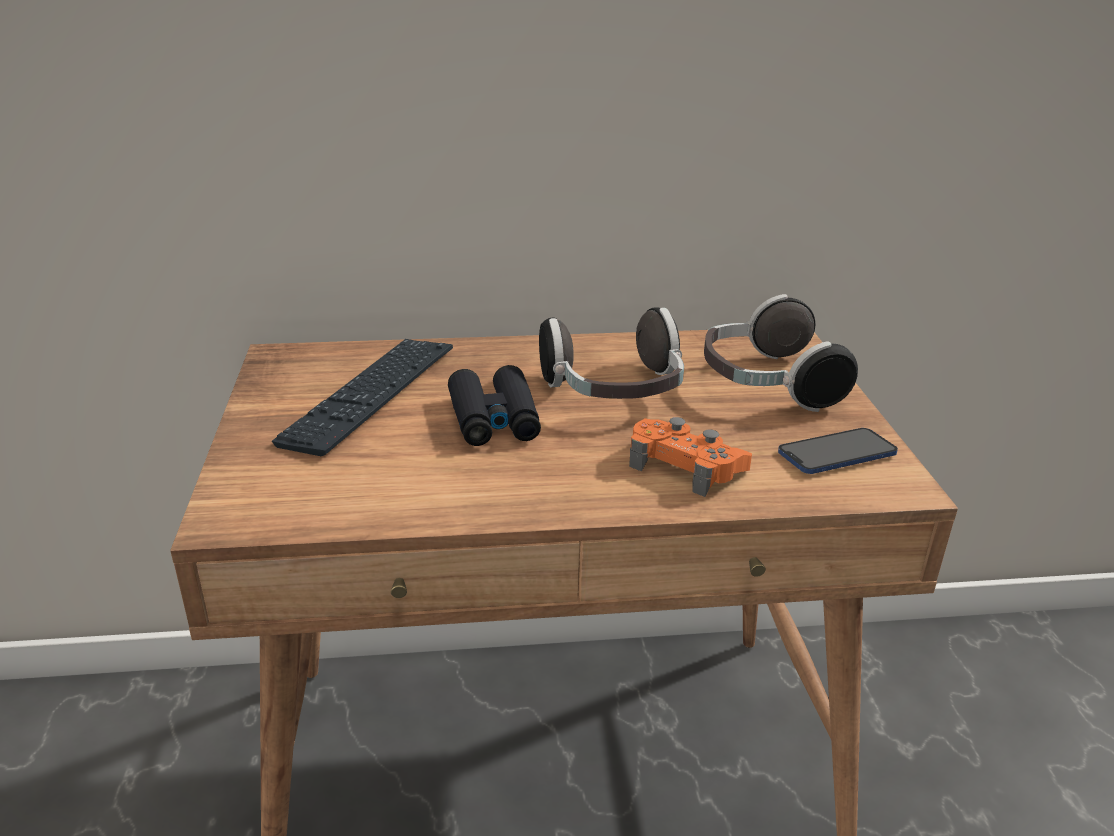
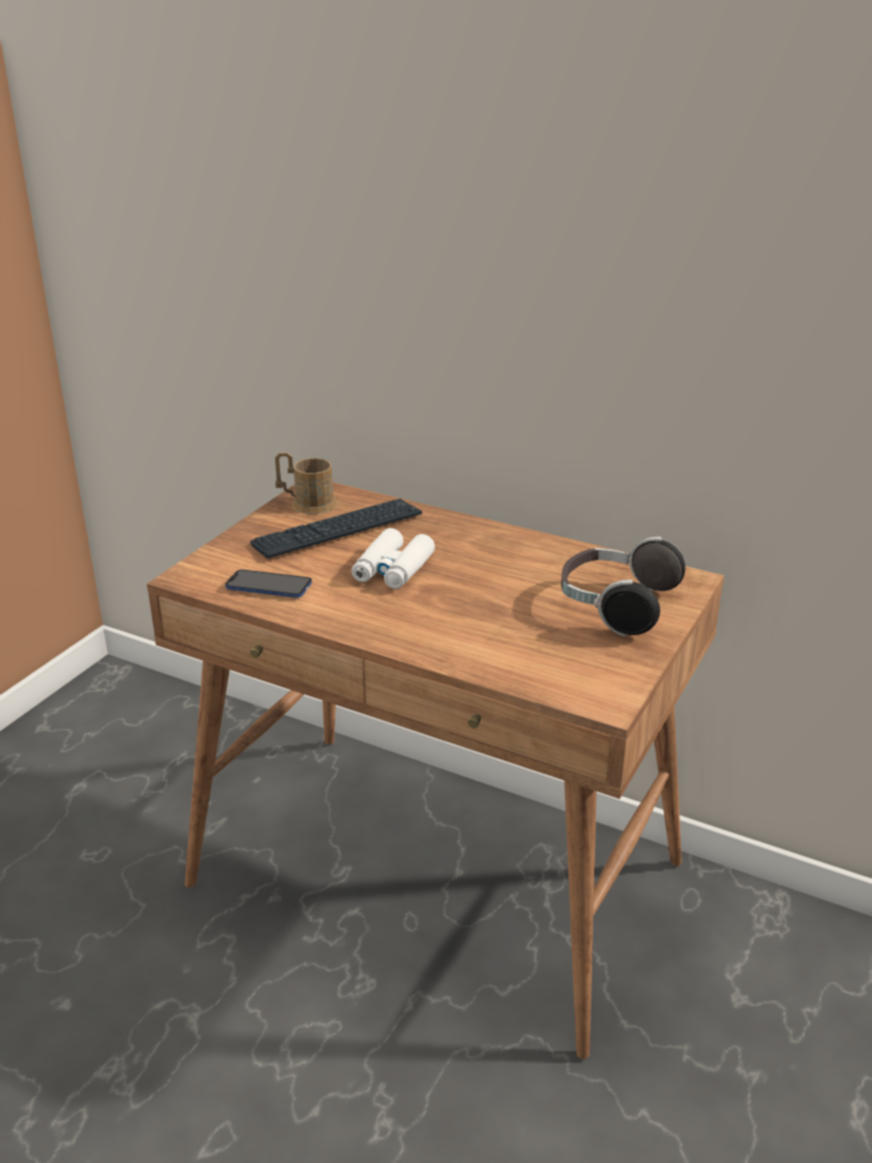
camera: 35 degrees right, 0 degrees up
(292, 375) = (307, 504): none -> brown mug
(494, 419) = (393, 569): black binoculars -> white binoculars
(615, 392) = (495, 577): headphones -> none
(686, 466) = (475, 638): orange game controller -> none
(836, 454) = (592, 667): phone -> phone (269, 586)

